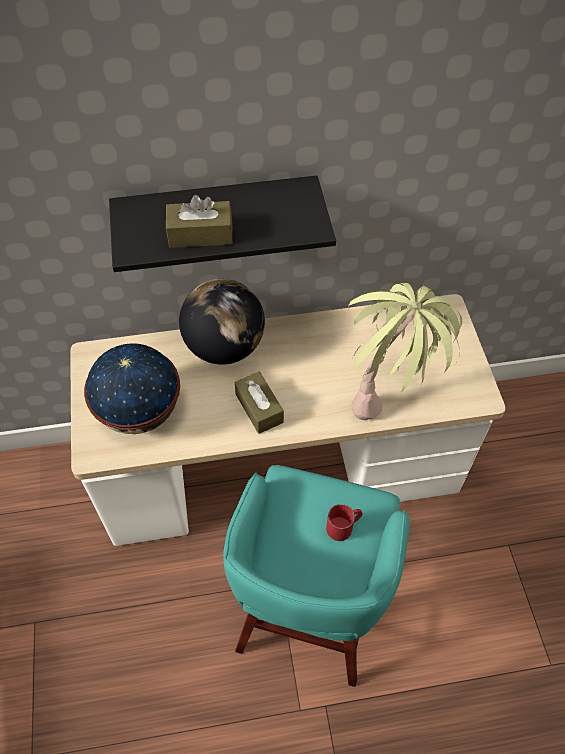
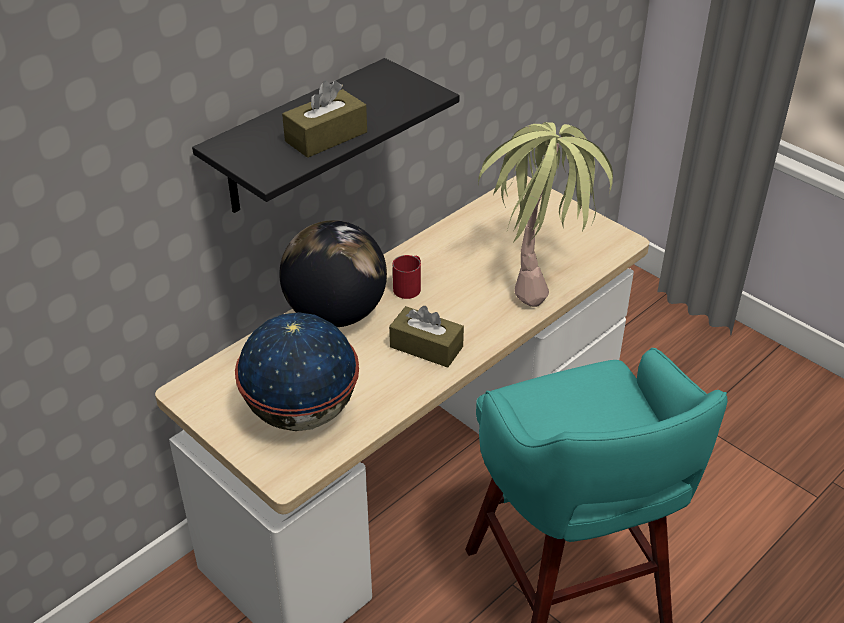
camera: 35 degrees left, 15 degrees down
(344, 526) = (602, 401): red mug -> red mug (410, 286)

